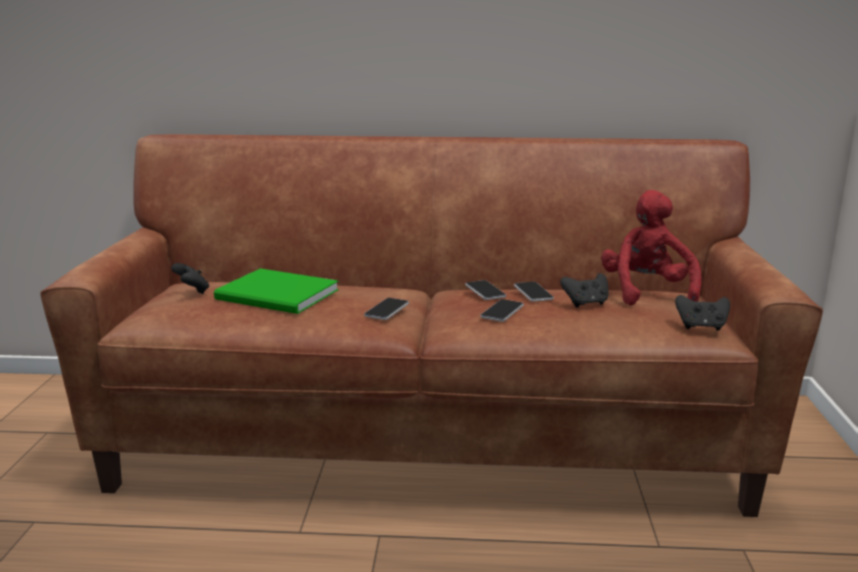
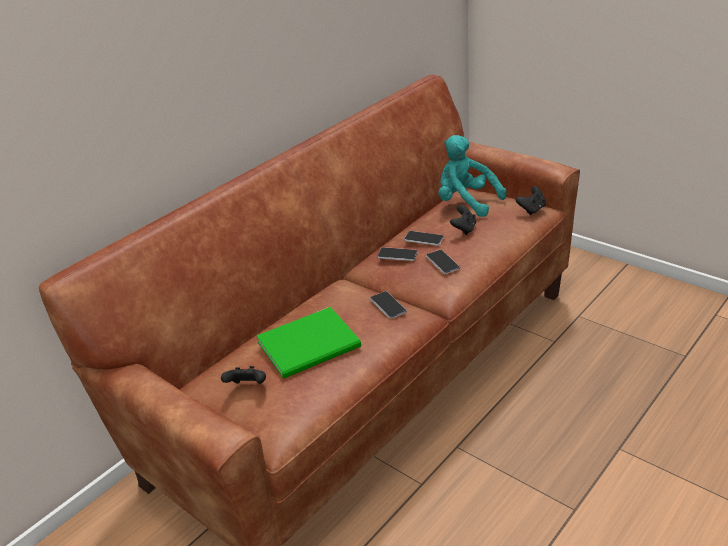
camera: 50 degrees left, 15 degrees up
(646, 292) = (466, 202): red plush toy -> turquoise plush toy

